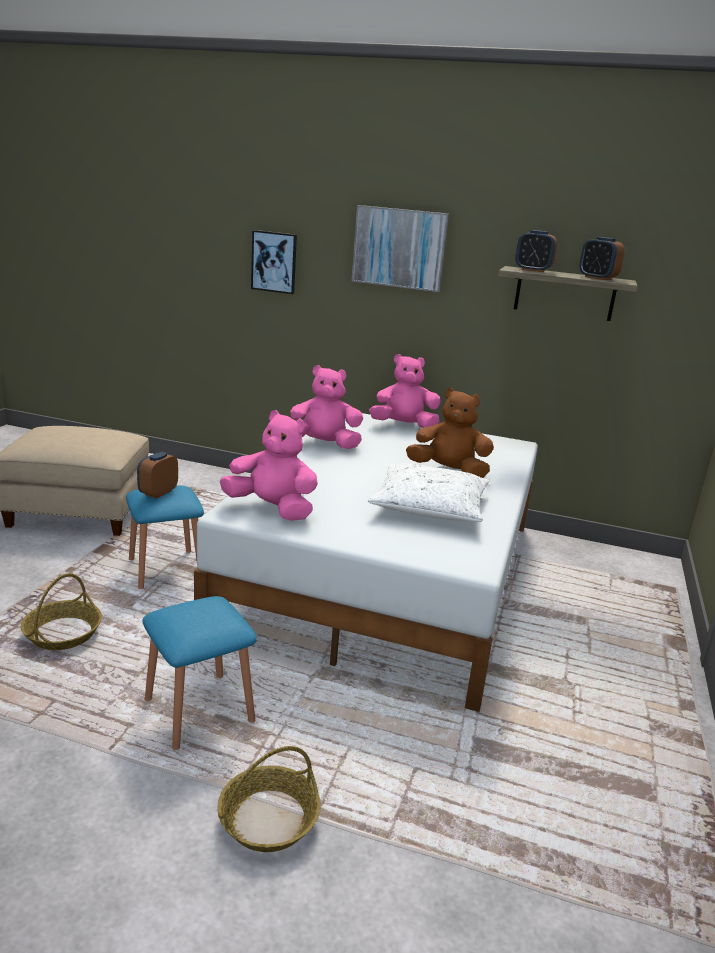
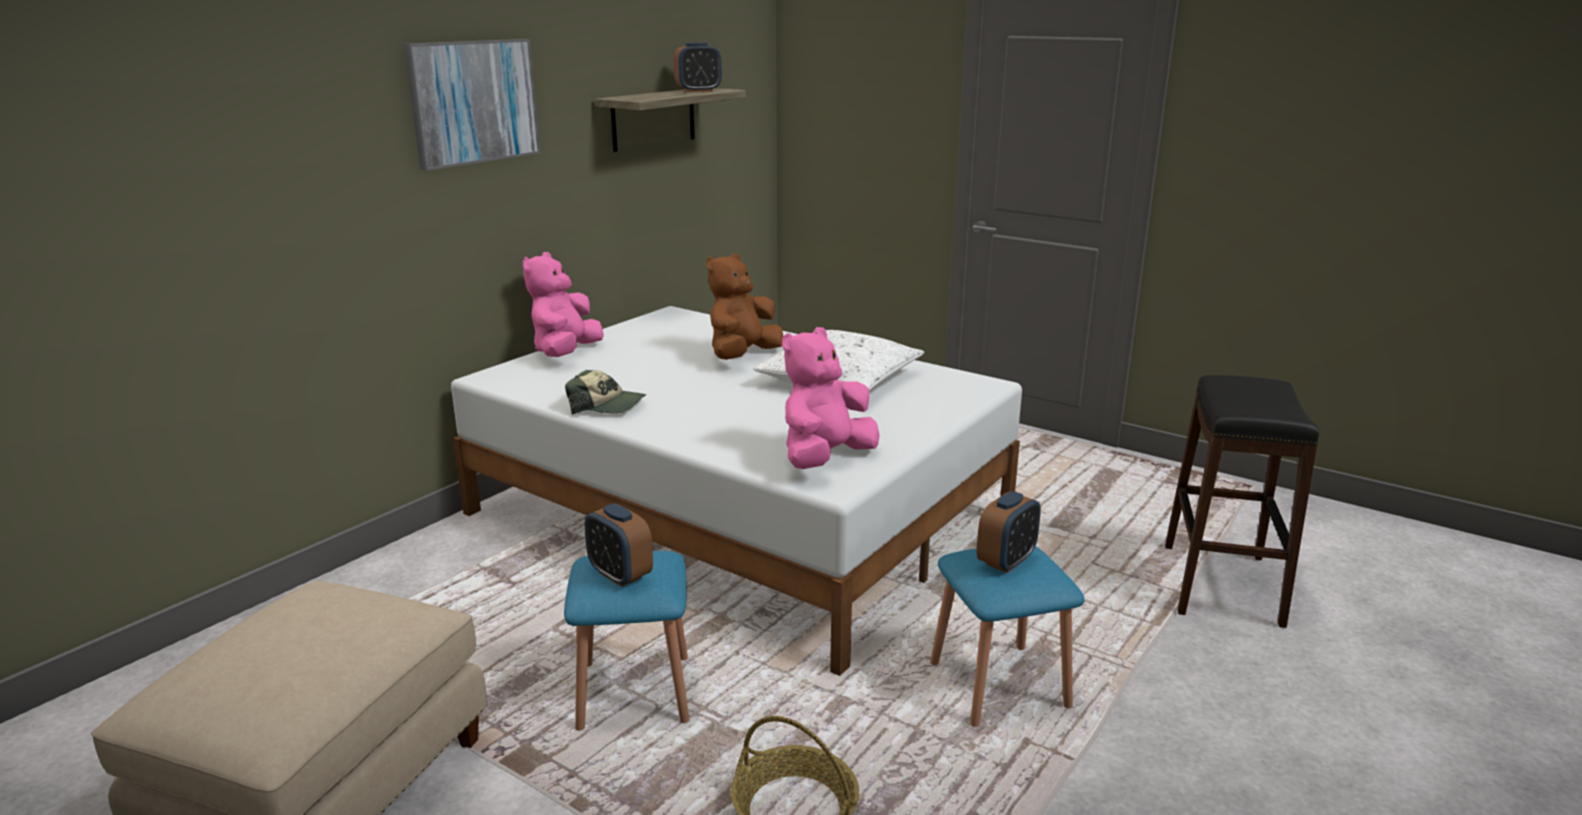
camera: 70 degrees left, 0 degrees up
(268, 820) = (1169, 655): basket -> none
(274, 262) = (280, 173): picture -> none
(323, 444) = (607, 406): pink plush toy -> cap
(426, 880) = (1221, 585): none -> black stool
(532, 270) = (640, 96): alarm clock -> alarm clock (1006, 561)

